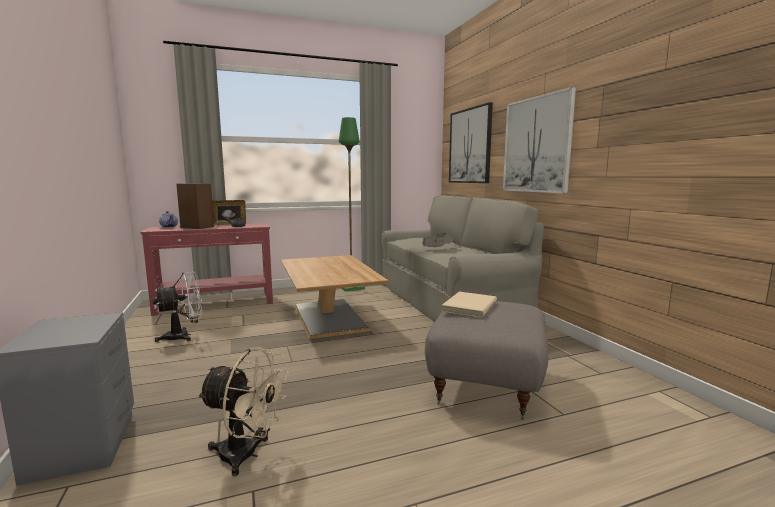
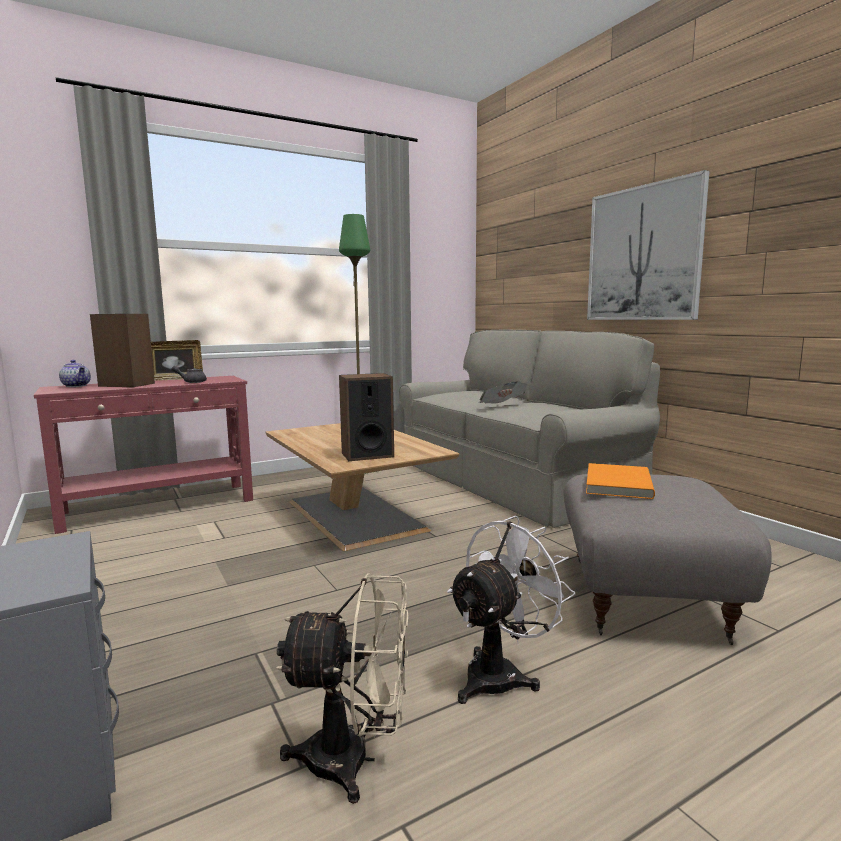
camera: 10 degrees left, 0 degrees up
(183, 336) = (131, 563): white fan -> white fan (501, 674)
(328, 278) = (367, 455): none -> speaker
(468, 306) = (616, 484): beige book -> orange book
(470, 146) = (526, 259): picture -> none

